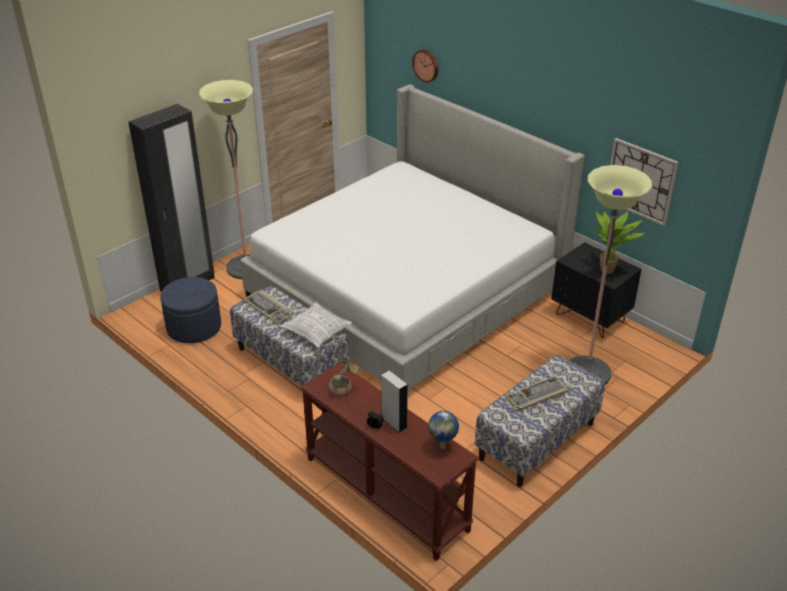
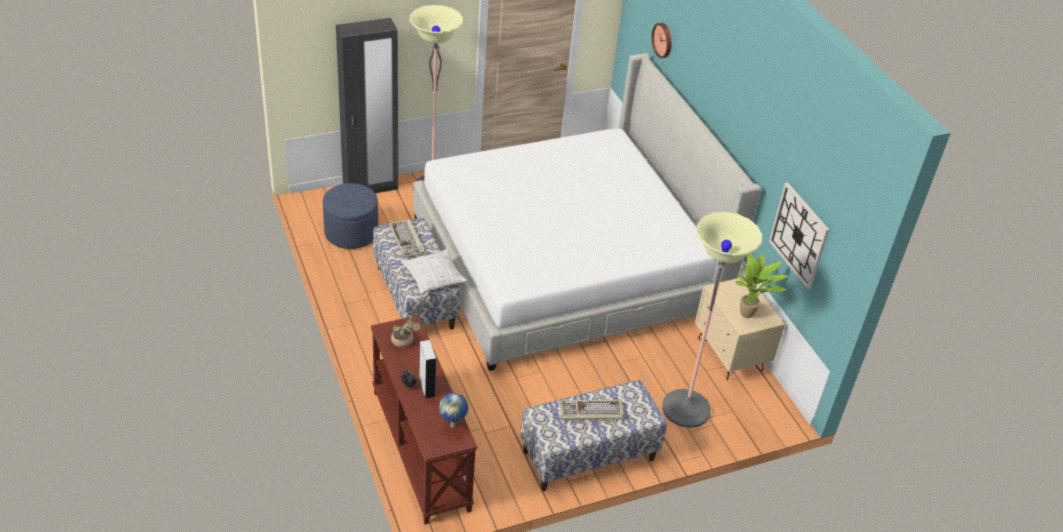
camera: 20 degrees right, 5 degrees up
(590, 318) = (730, 355): black nightstand -> beige nightstand

